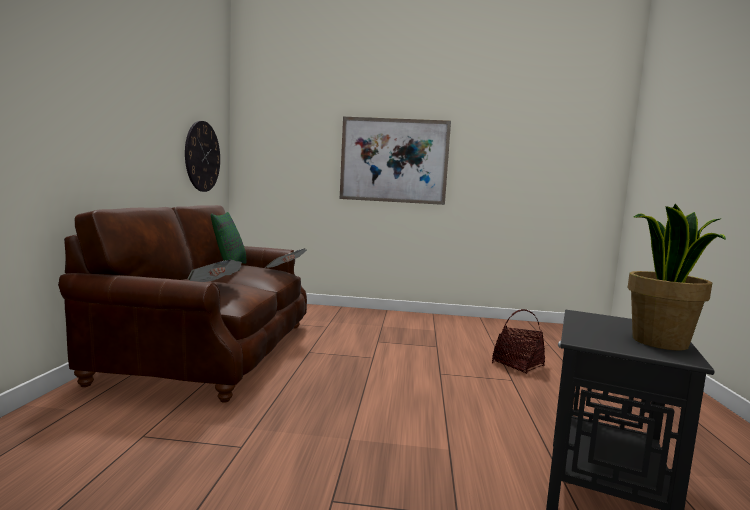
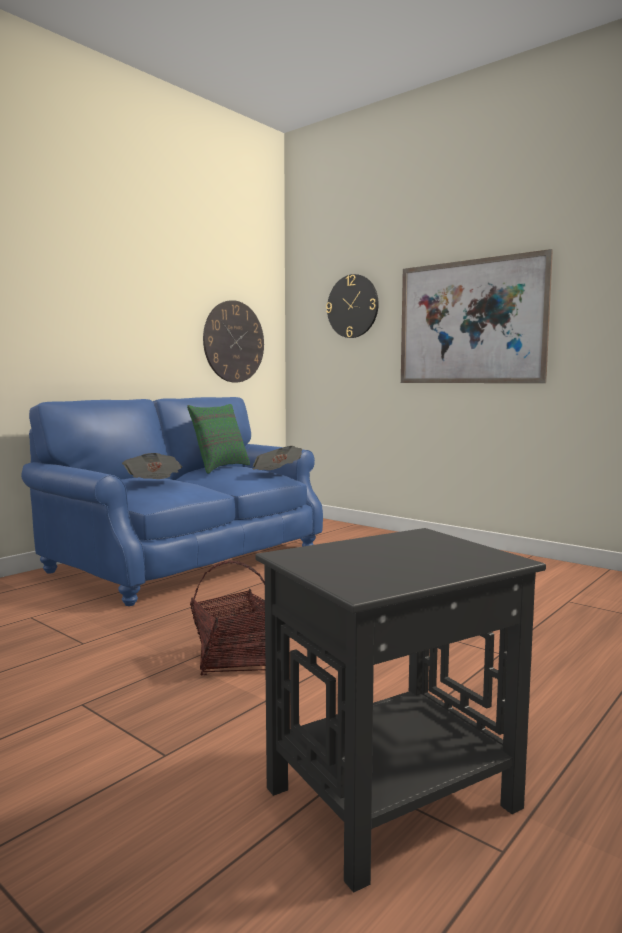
camera: 35 degrees right, 0 degrees up
(212, 351) = (187, 560): brown sofa -> blue sofa
(297, 138) = (352, 306): none -> wall clock
(518, 365) = (551, 638): basket -> basket (235, 660)
(660, 342) = (402, 572): potted plant -> none

